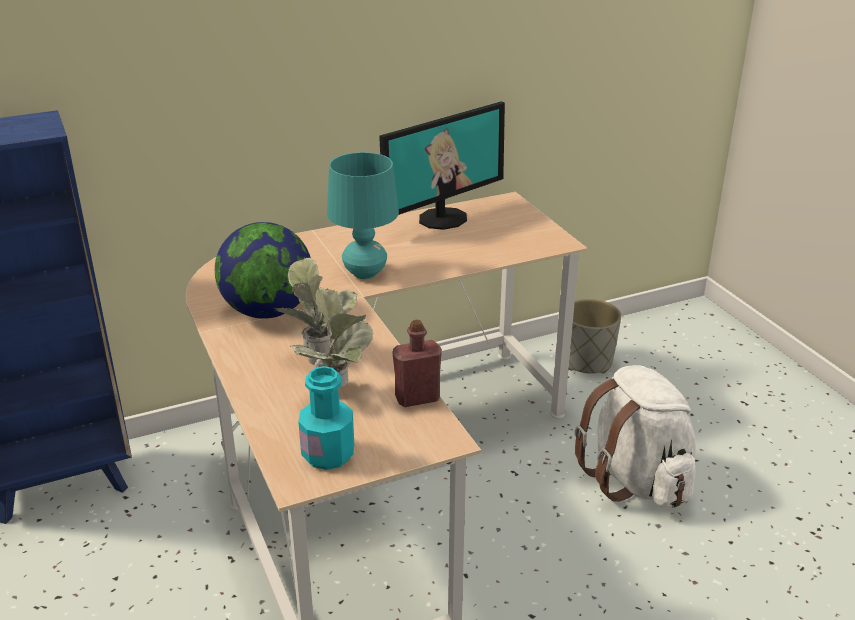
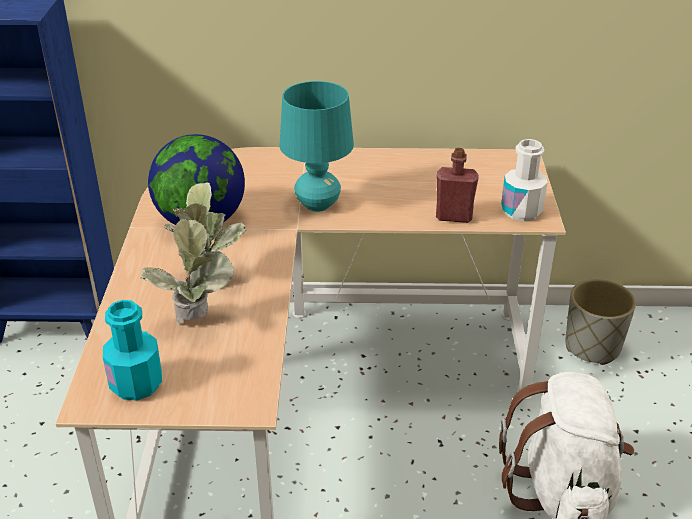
camera: 25 degrees right, 5 degrees up
(417, 398) = (260, 352): red bottle -> red bottle (454, 216)
(442, 218) = (439, 163): monitor -> none
(541, 240) = (521, 211): none -> white bottle

